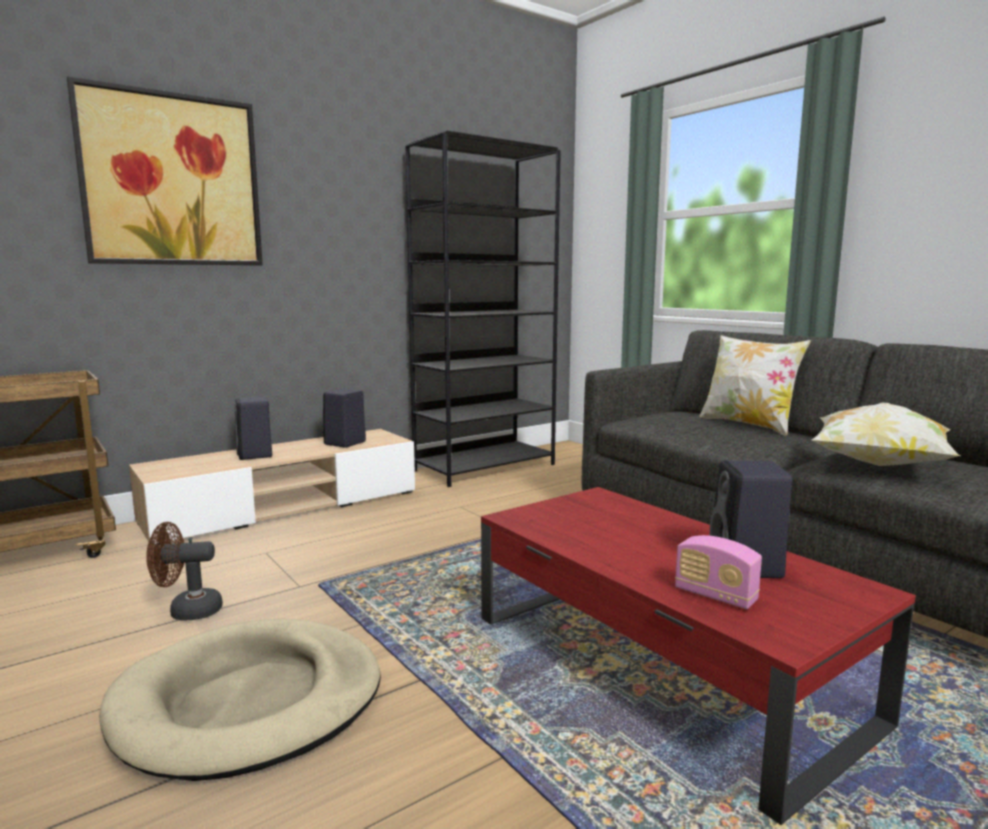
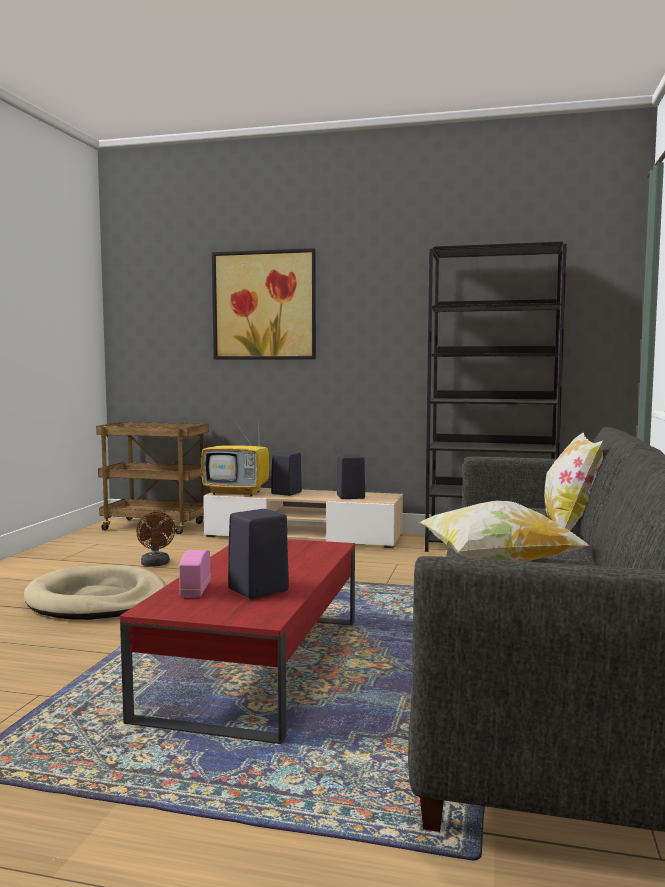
camera: 50 degrees right, 5 degrees down
(186, 469) = (238, 493): none -> television
(187, 611) = (156, 564): brown fan -> brown fan turned 150 degrees counterclockwise

